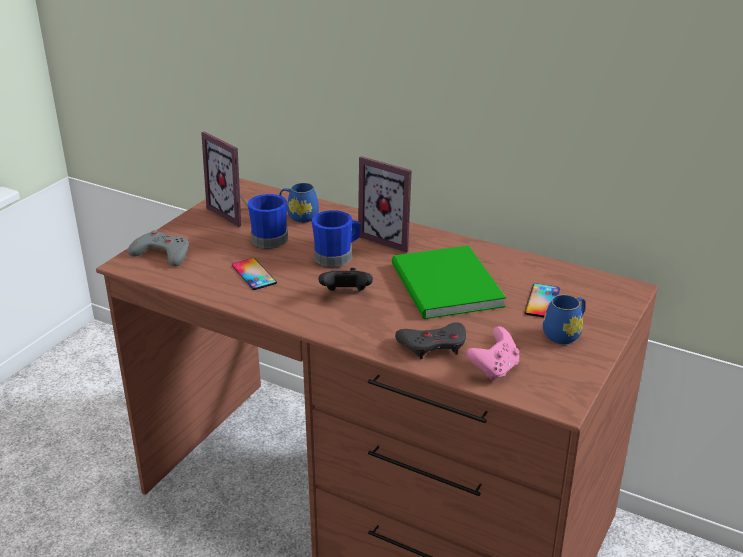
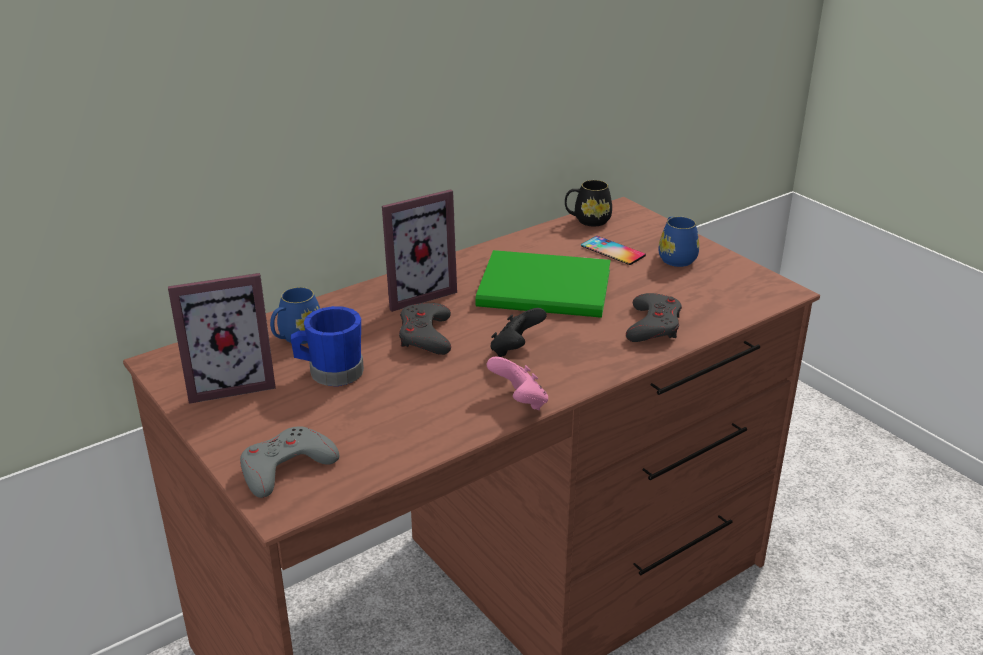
camera: 65 degrees left, 0 degrees up
(254, 274) = (414, 402): phone -> none
(337, 256) = (425, 335): blue mug -> grey game controller
(494, 369) = (713, 305): pink game controller -> pink game controller (519, 402)
(585, 278) = (587, 220): none -> black mug

